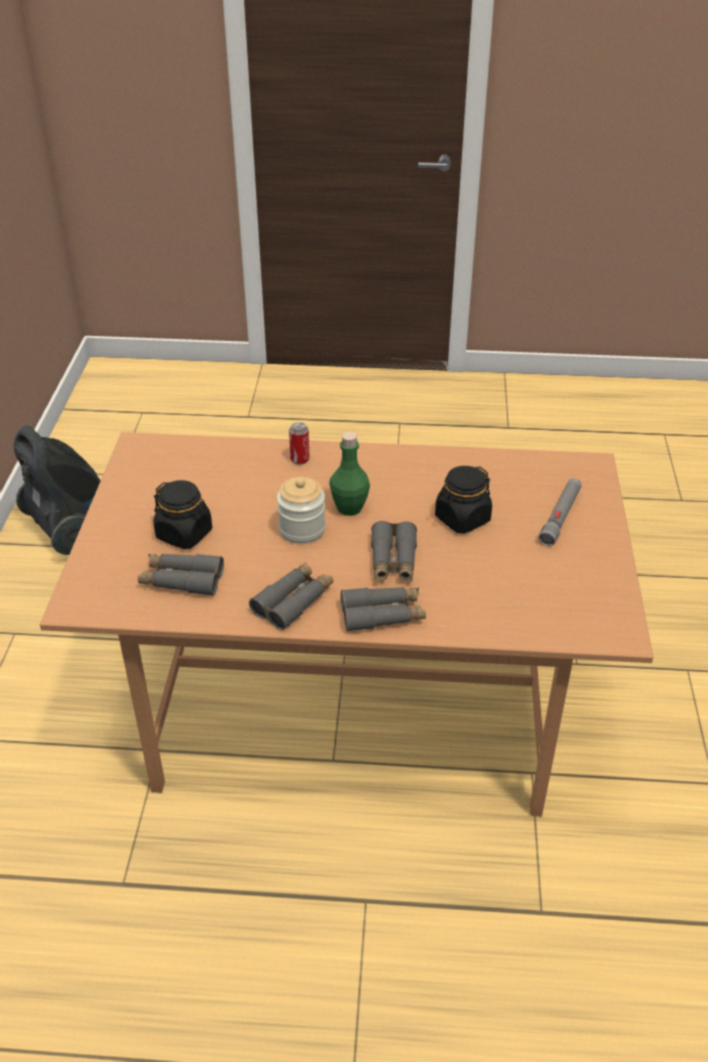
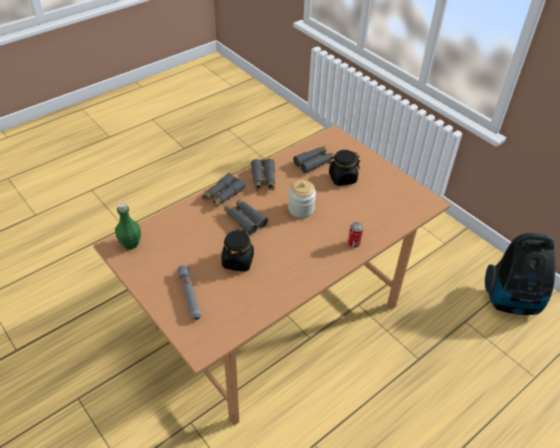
camera: 135 degrees right, 5 degrees up
(349, 508) = (295, 232): green bottle -> green bottle (130, 244)

